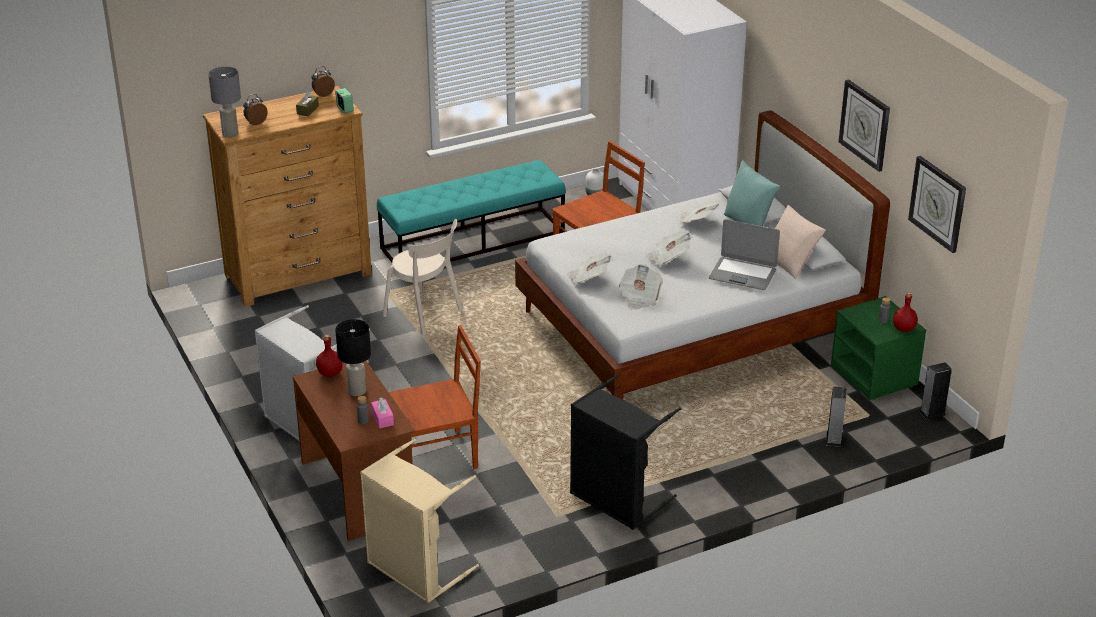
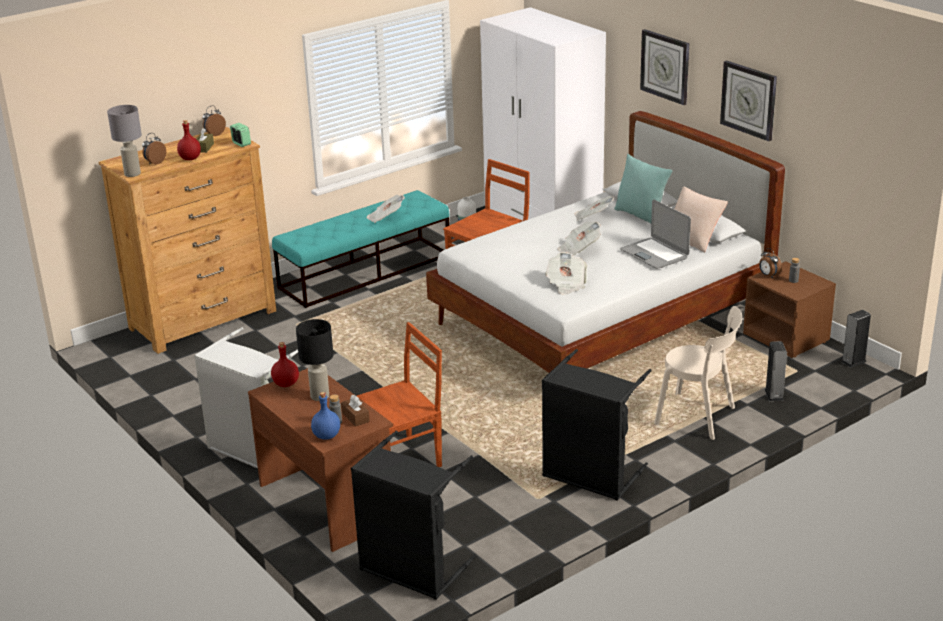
camera: 10 degrees left, 5 degrees down
(349, 434) = (326, 436): none -> blue bottle
(382, 418) = (355, 417): pink tissue box -> brown tissue box
(414, 571) = (411, 570): beige laundry basket -> black laundry basket
(425, 314) = (341, 338): beige chair -> beige chair (699, 417)
(588, 278) = (510, 274): newspaper -> newspaper (385, 218)
(742, 274) = (654, 254): laptop -> laptop turned 45 degrees clockwise
(859, 311) = (768, 276): none -> alarm clock
(875, 375) = (787, 337): green nightstand -> brown nightstand
(904, 329) = (816, 285): red bottle -> red bottle (190, 158)
(938, 203) = (839, 157): wall clock -> wall clock (665, 66)

